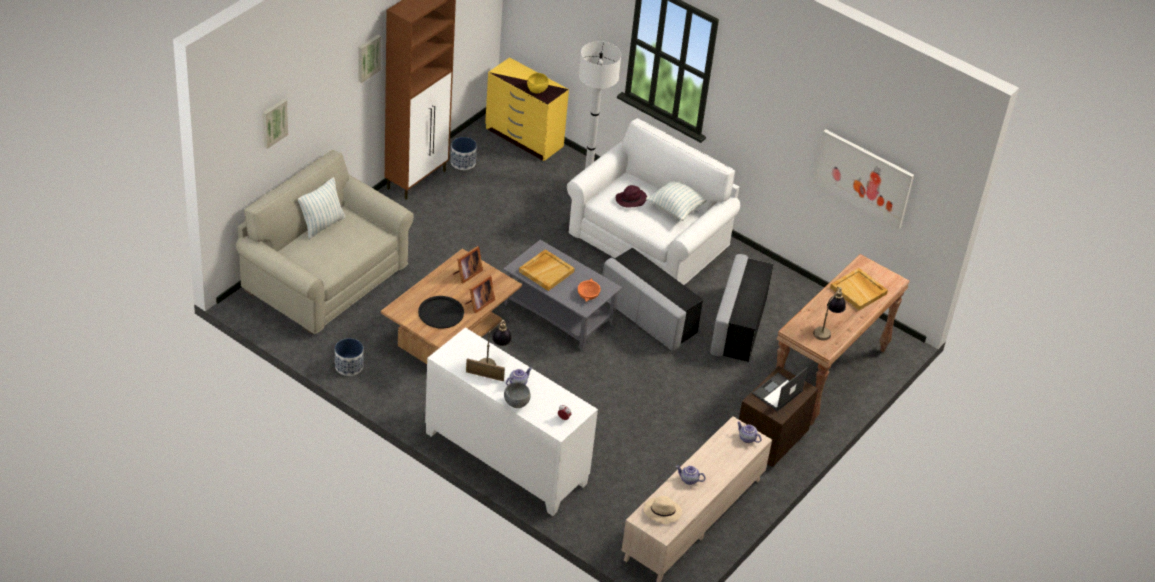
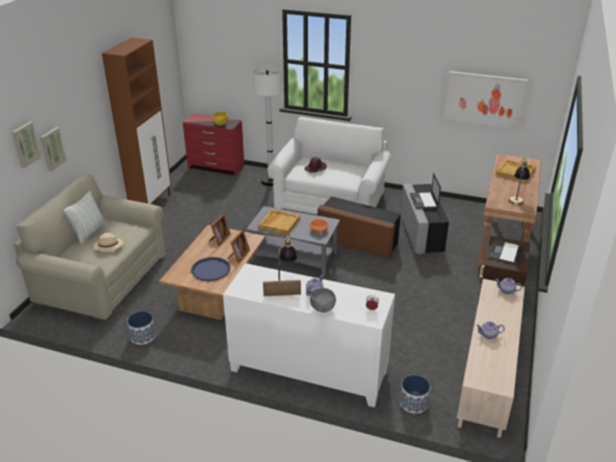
camera: 15 degrees left, 10 degrees down
(368, 57) = (95, 96): picture -> picture (52, 148)
(441, 313) = (211, 269): black tray -> blue tray
(462, 162) = (180, 187): planter -> planter (413, 403)
(524, 138) = (216, 167): yellow dresser -> red dresser
(648, 316) = (357, 242): grey ottoman -> brown ottoman
(661, 512) = (487, 369): beige hat -> beige hat (108, 246)
(676, 209) = (348, 167): pillow -> none
(744, 289) = (424, 201): none -> laptop

